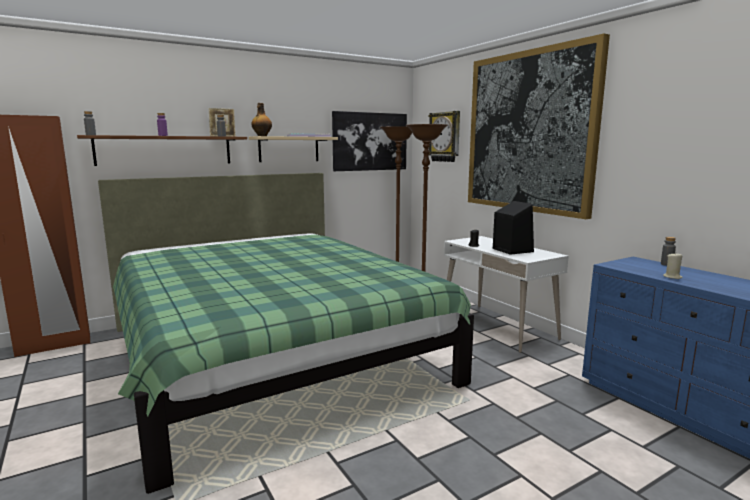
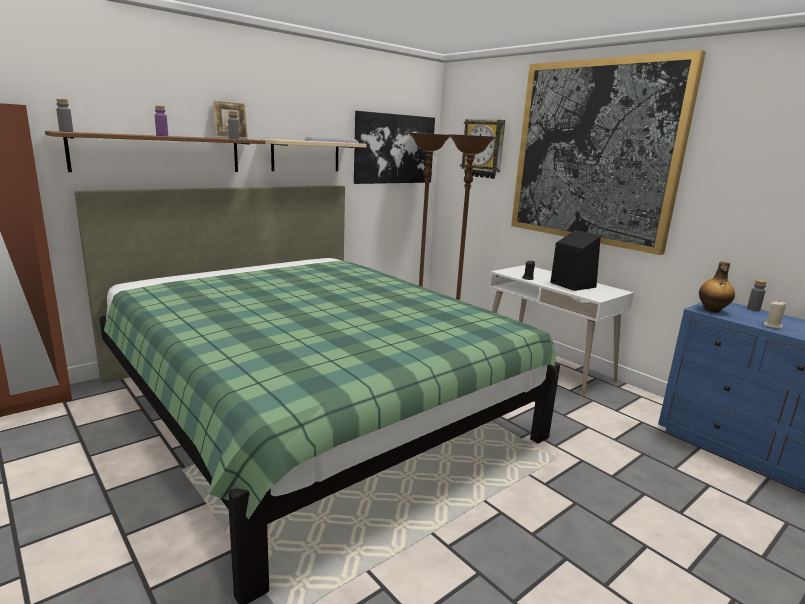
camera: 10 degrees left, 5 degrees up
(262, 136) = (277, 139): bottle -> bottle (712, 310)

